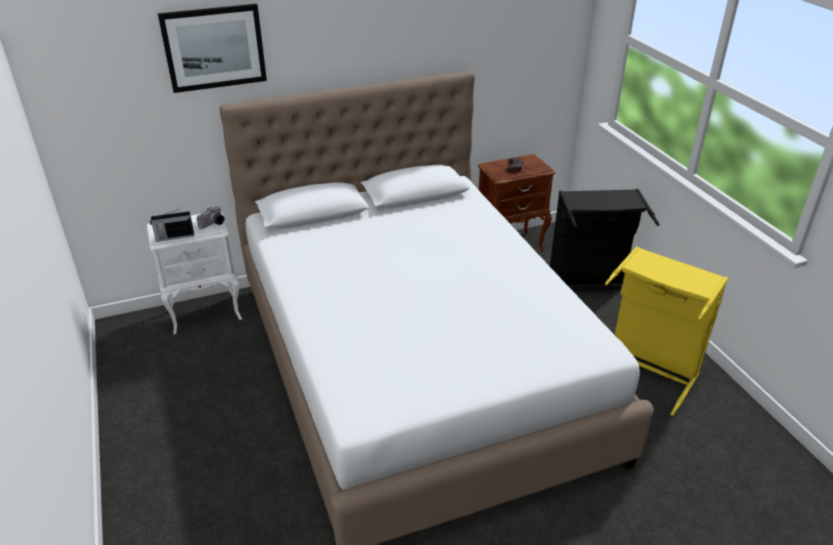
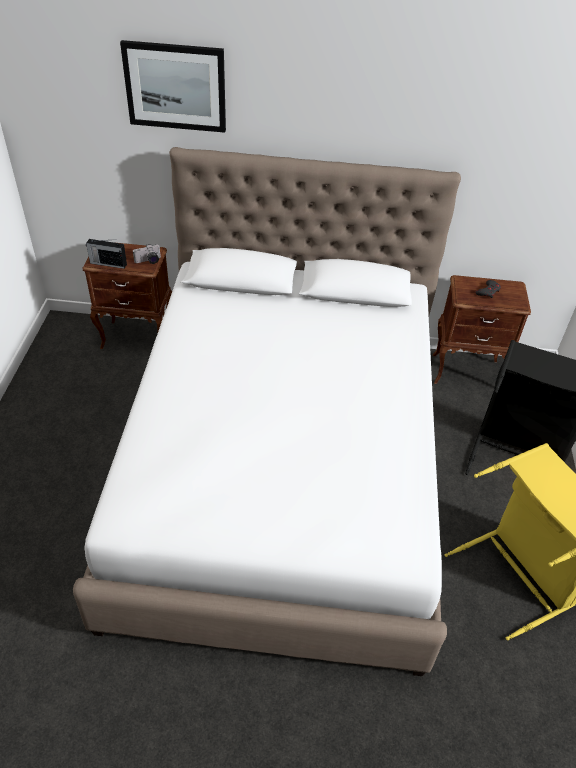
camera: 25 degrees right, 10 degrees up
(205, 313) = (138, 338): white nightstand -> brown nightstand

